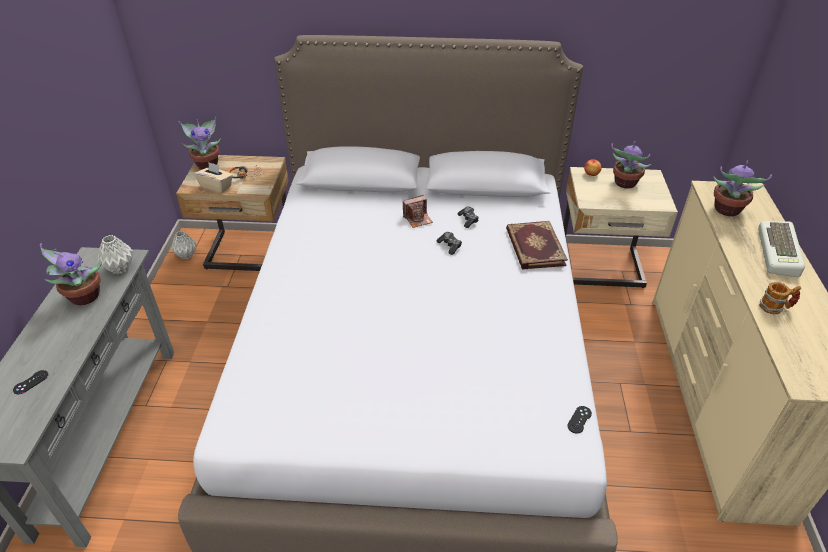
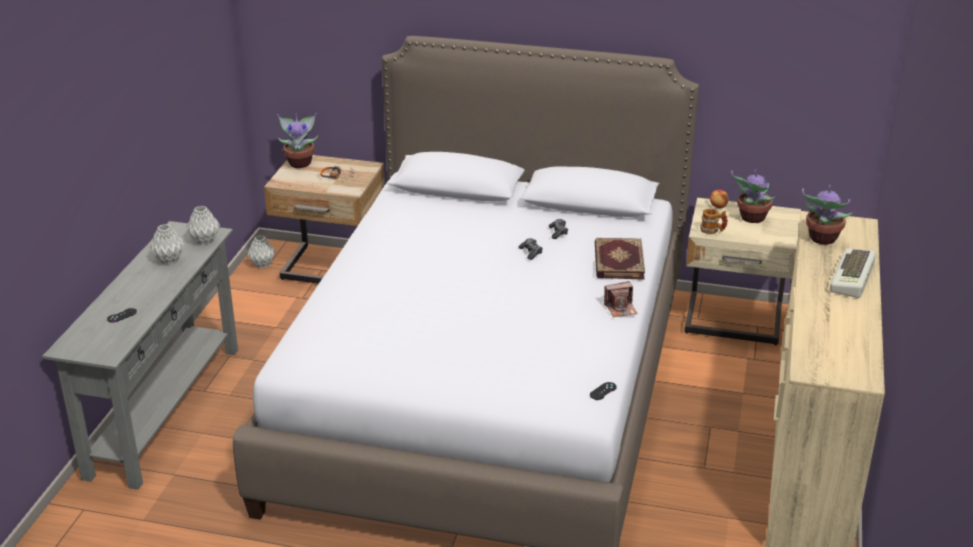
camera: 10 degrees right, 10 degrees down
(83, 297) = (169, 260): potted plant -> grey vase
(216, 186) = (306, 184): beige tissue box -> none
(417, 219) = (506, 227): camera -> camera (620, 308)
(775, 307) = (819, 318): mug -> mug (713, 230)

